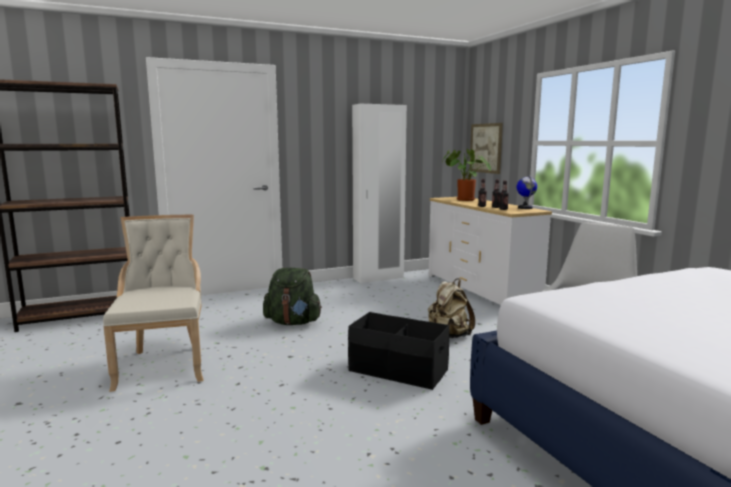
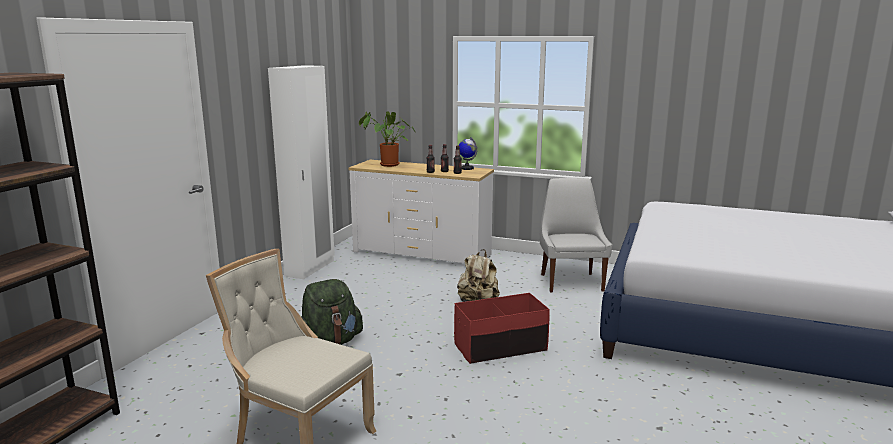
camera: 45 degrees left, 5 degrees up
(398, 371) = (500, 347): black storage box -> red storage box
(485, 148) = (386, 106): picture -> none

